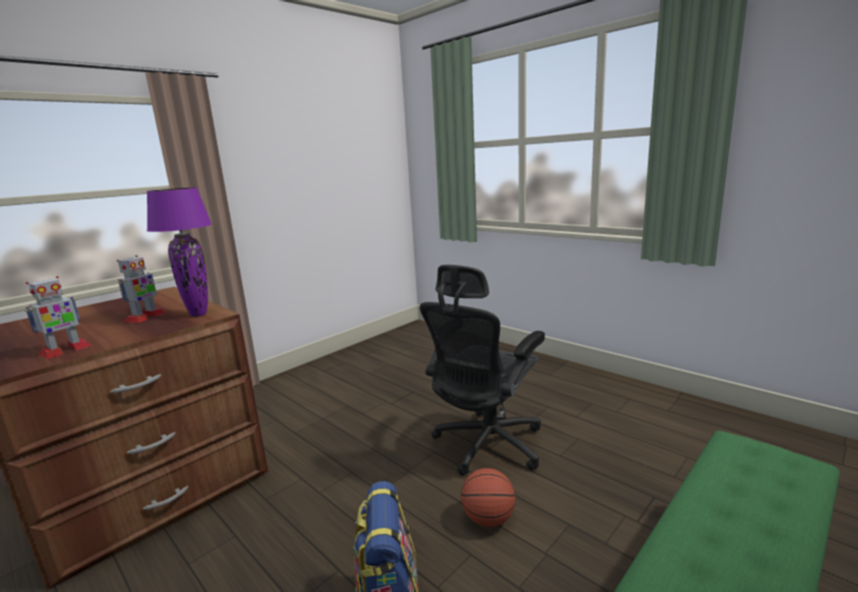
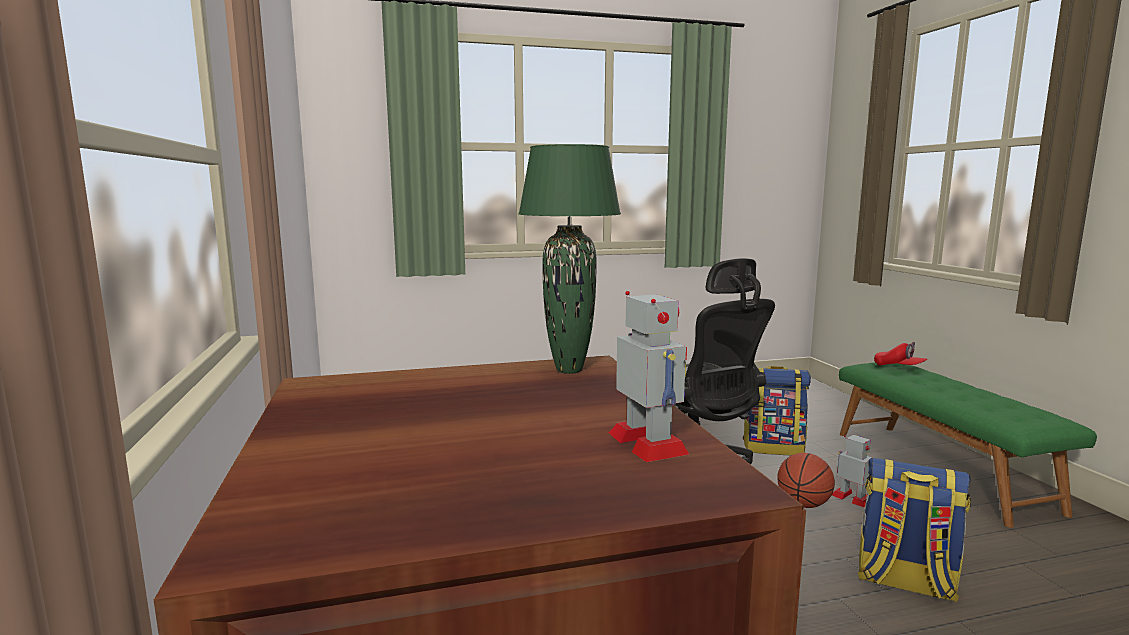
camera: 60 degrees left, 5 degrees down
(145, 317) = (512, 397): toy robot -> toy robot (852, 498)
(199, 314) = (568, 370): purple table lamp -> green table lamp
(598, 474) = (773, 447): none -> backpack
(774, 465) = (899, 367): none -> red cap

